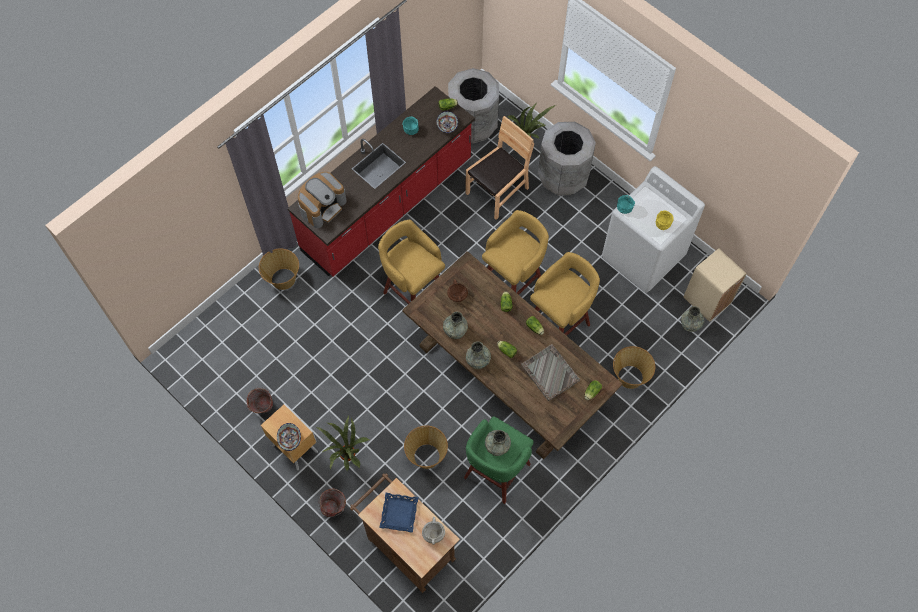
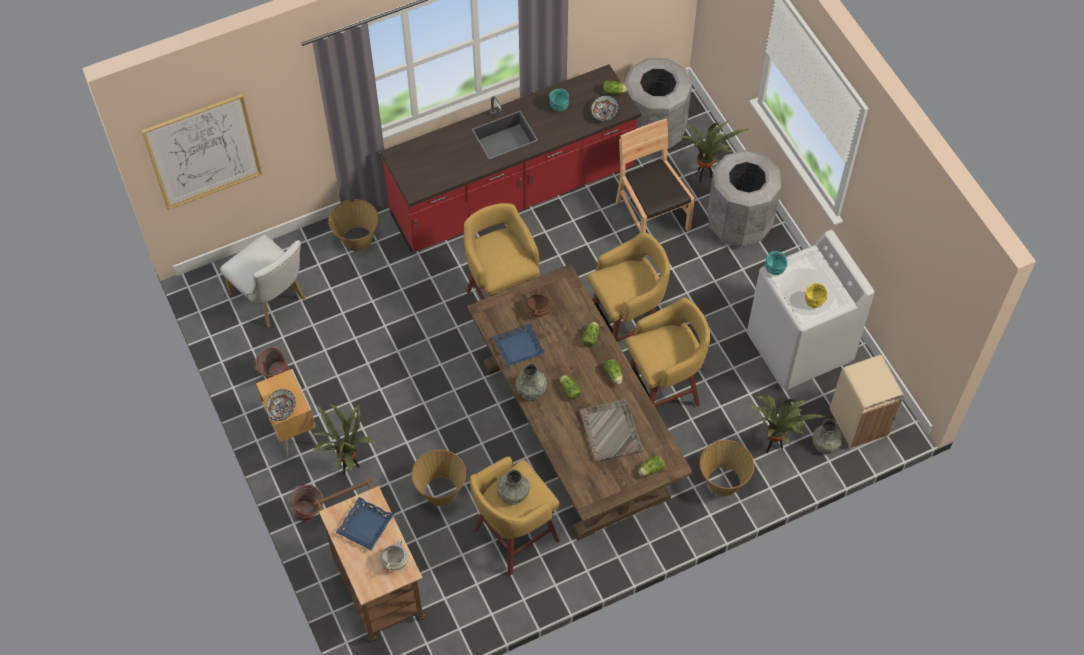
camera: 20 degrees right, 5 degrees down
(155, 256) = (203, 151): none -> picture
(236, 348) = (272, 299): none -> white chair
(322, 206) = (421, 161): coffee machine -> none
(455, 330) = (518, 347): grey vase -> blue tray
(495, 472) = (513, 537): green stool -> yellow stool
(497, 191) = (651, 216): brown chair -> brown chair turned 90 degrees counterclockwise
(655, 338) = (773, 447): none -> potted plant

